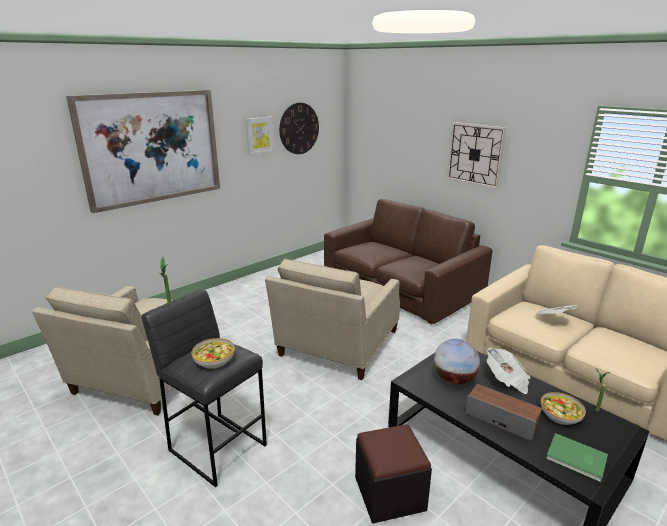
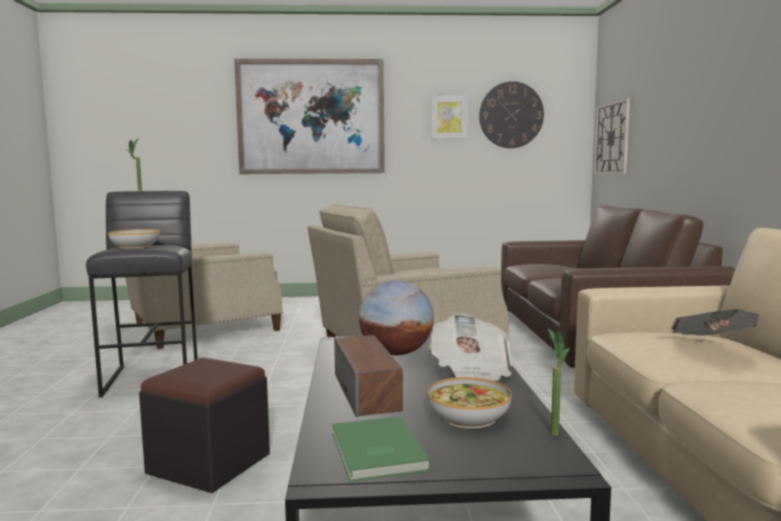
camera: 40 degrees right, 15 degrees down
(475, 154) = (719, 107): wall clock -> wall clock (612, 138)

